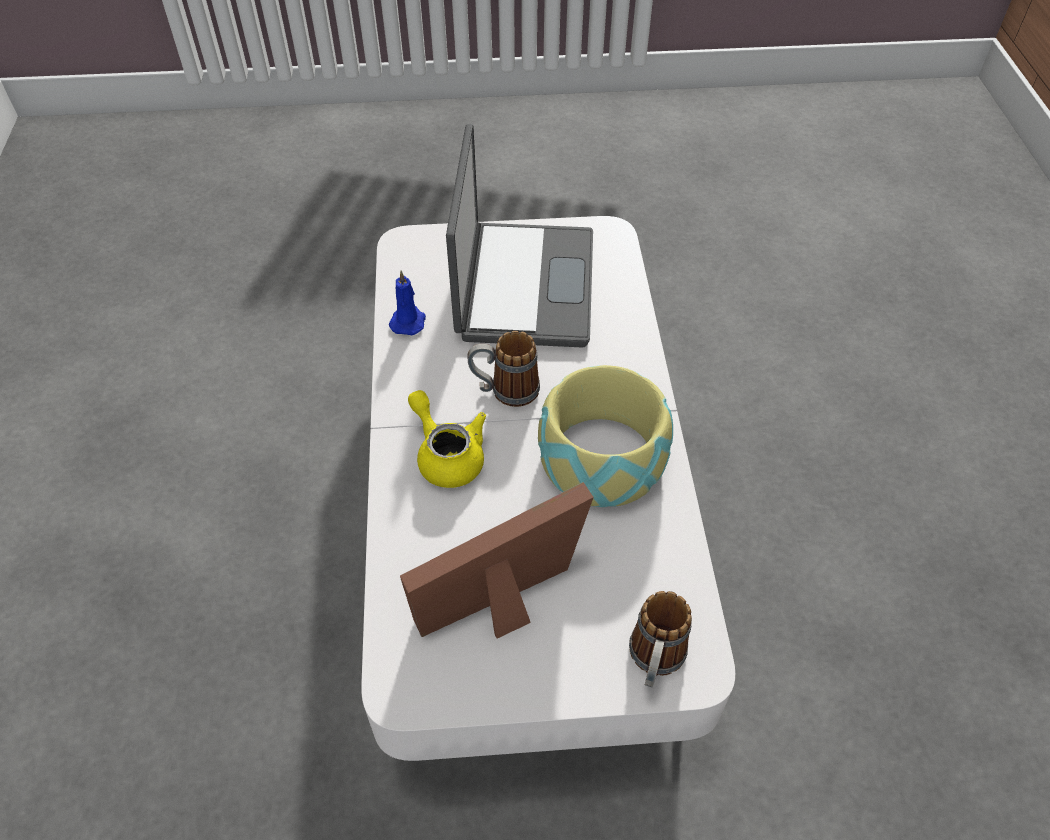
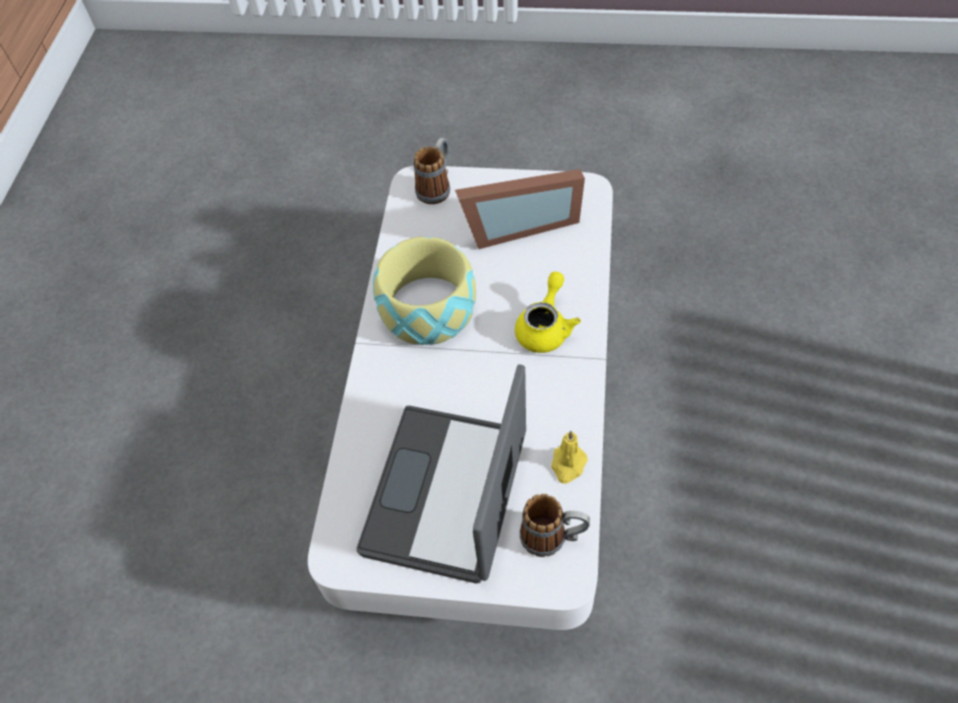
camera: 165 degrees left, 5 degrees up
(408, 321) = (568, 465): blue candle -> yellow candle
(447, 455) = (545, 327): yellow teapot -> yellow teapot turned 135 degrees counterclockwise
(505, 390) = (490, 377): mug -> mug (553, 537)

